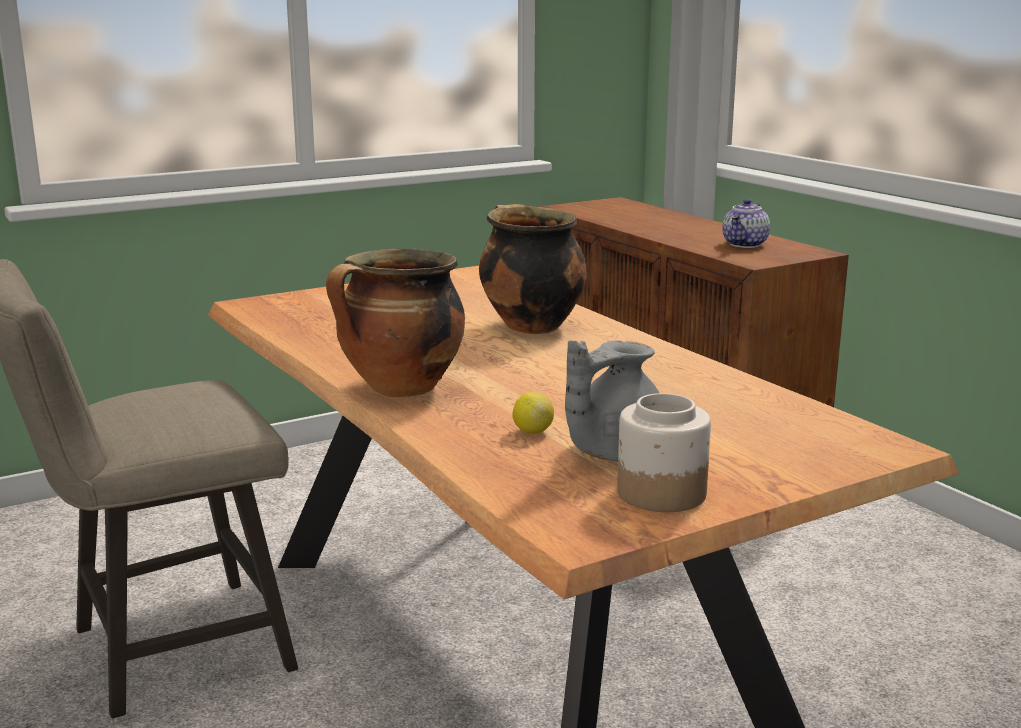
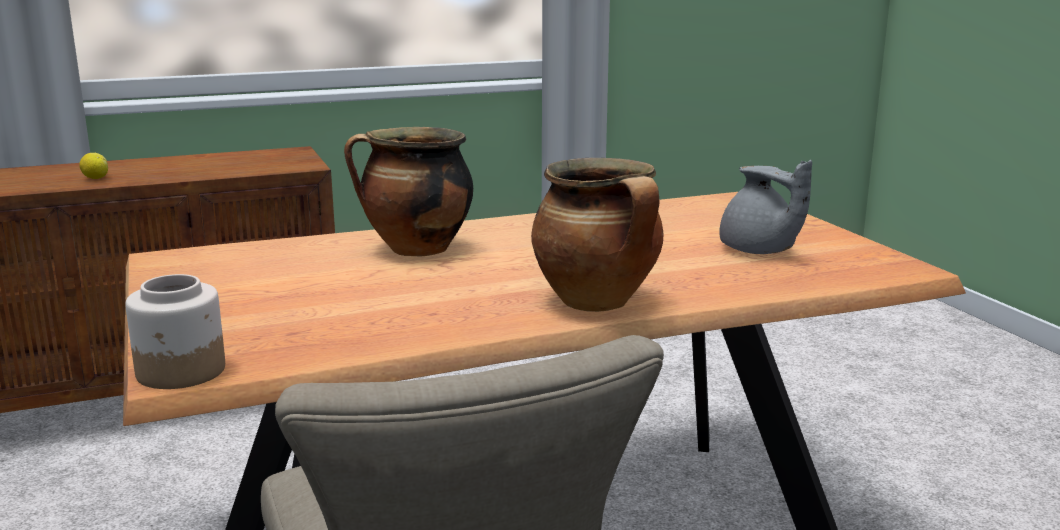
camera: 80 degrees left, 0 degrees up
(532, 431) = (714, 267): lemon -> lemon (95, 178)
(660, 494) = (831, 247): jar -> jar (181, 371)
(746, 245) = (238, 162): teapot -> none

